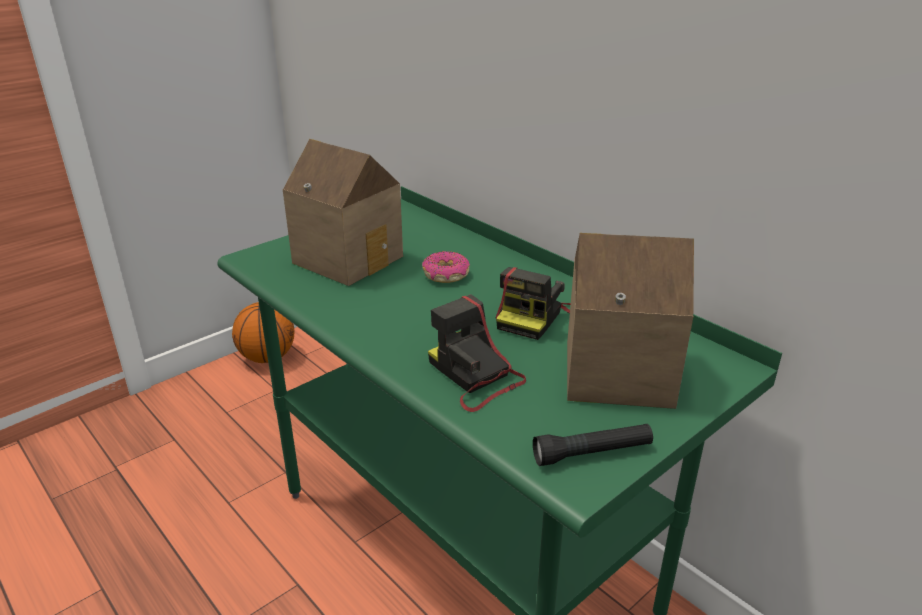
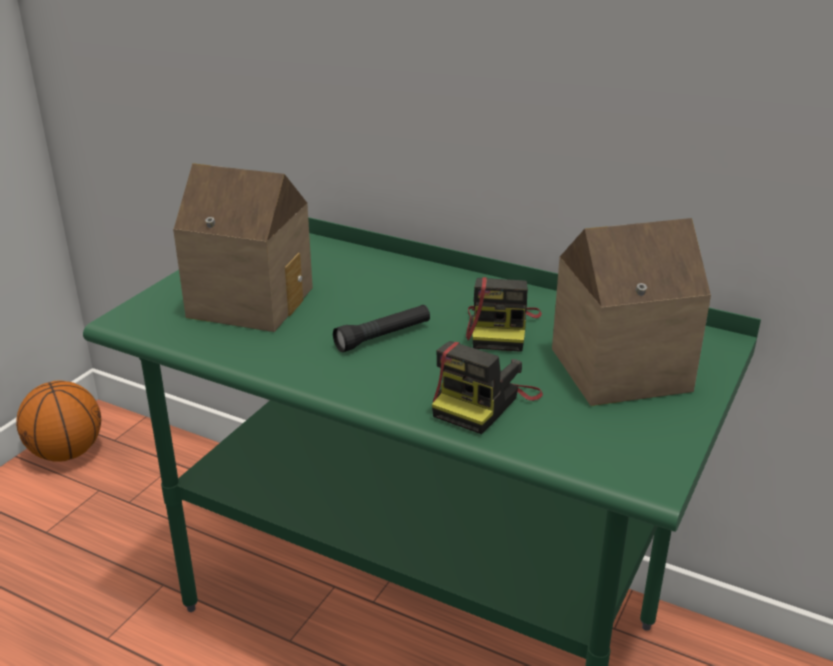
camera: 20 degrees left, 0 degrees up
(445, 275) = (375, 301): donut -> none
(475, 377) = (484, 402): camera -> camera turned 90 degrees counterclockwise
(592, 453) = (646, 450): black flashlight -> black flashlight (383, 337)

